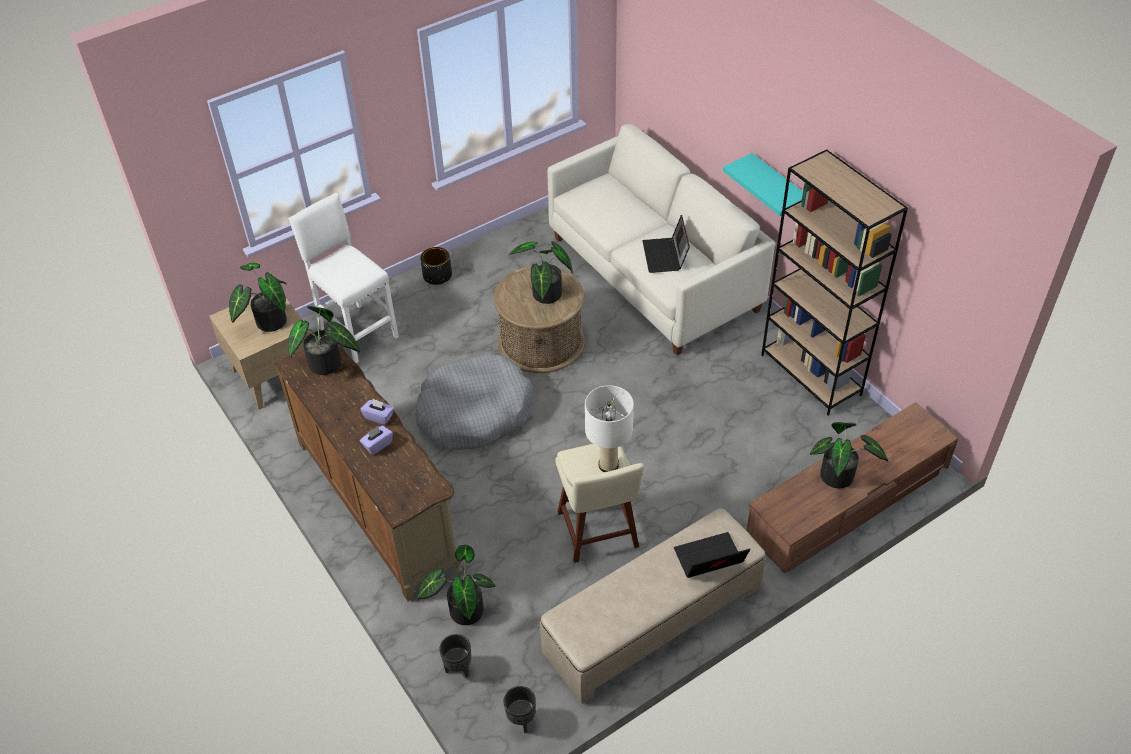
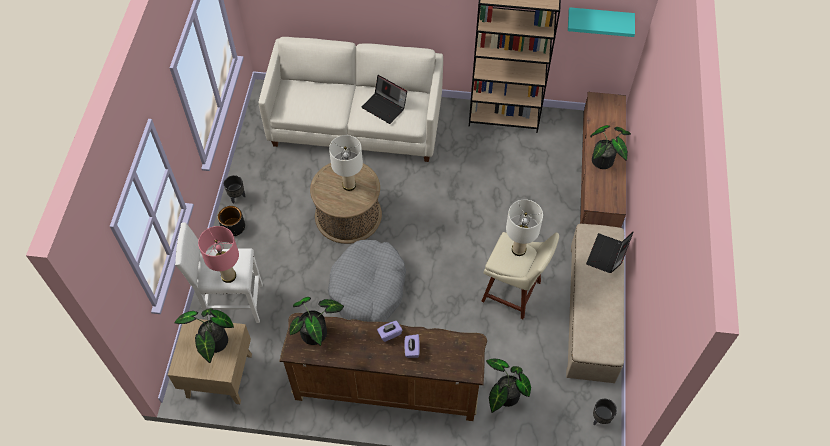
camera: 50 degrees left, 10 degrees up
(340, 277) = (228, 276): none -> pink table lamp
(458, 668) = (541, 426): black planter -> black planter (237, 196)
(544, 296) = (349, 185): potted plant -> white table lamp
(778, 187) = (436, 18): turquoise shelf -> turquoise shelf (599, 18)

